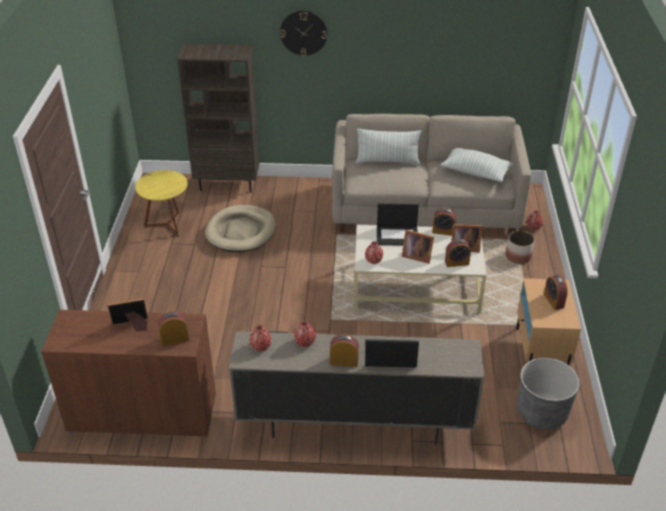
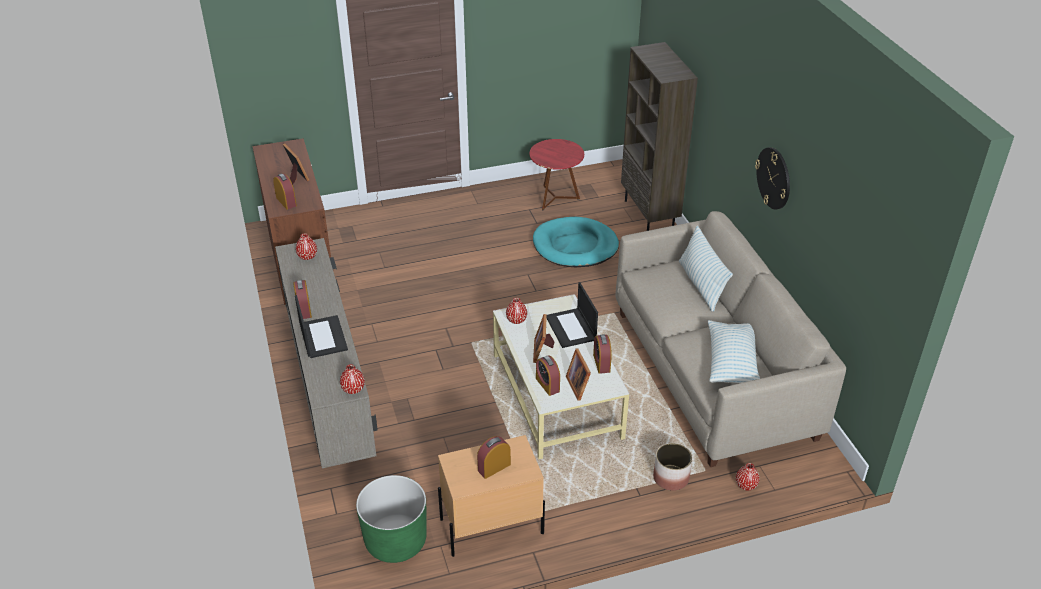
camera: 70 degrees right, 0 degrees up
(167, 225) = (555, 198): yellow side table -> red side table
(241, 231) = (575, 246): beige dog bed -> turquoise dog bed
(303, 32) = (729, 92): wall clock -> wall clock (774, 178)
(305, 342) = (322, 280): red vase -> red vase (353, 389)
(541, 412) = (395, 541): grey planter -> green planter

